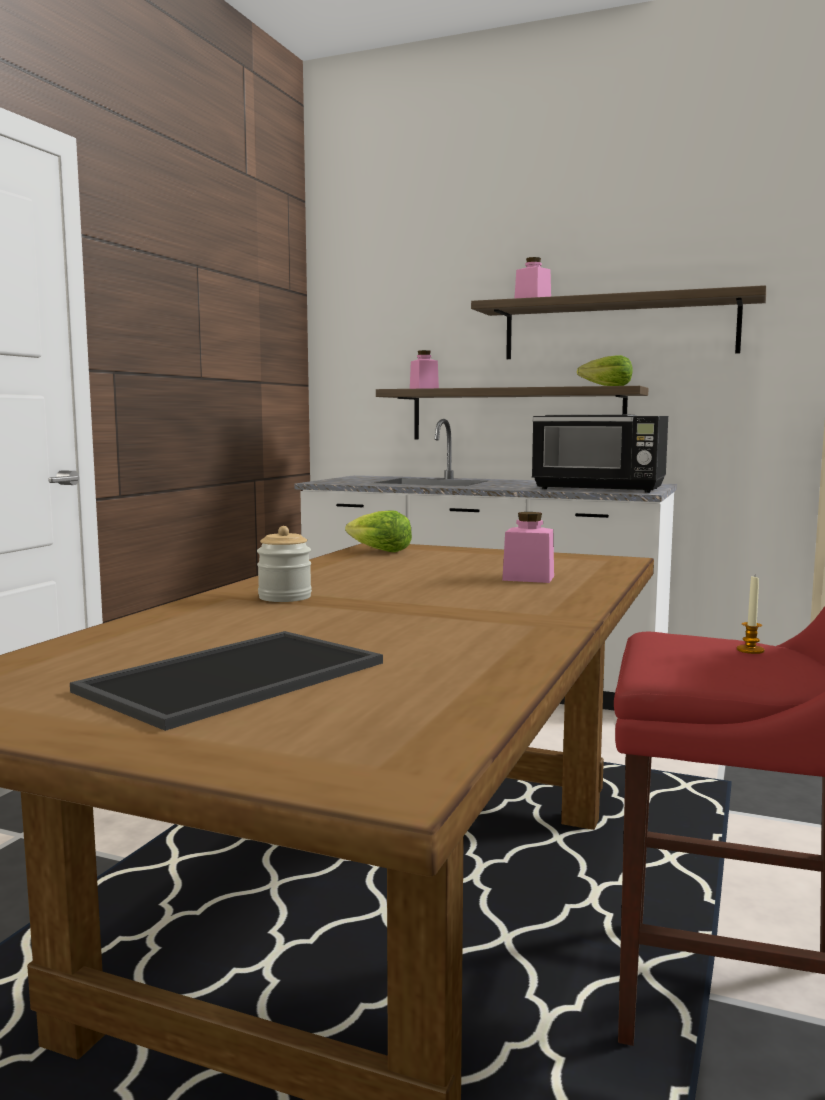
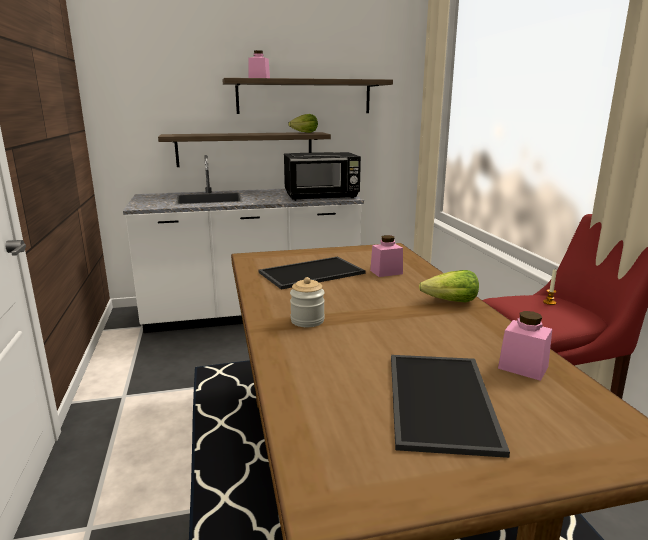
camera: 35 degrees left, 10 degrees up
(378, 551) = (261, 262): lettuce -> lettuce (450, 302)
(414, 566) = (311, 273): none -> tray
(424, 389) = (186, 134): pink jar -> pink jar (523, 367)

